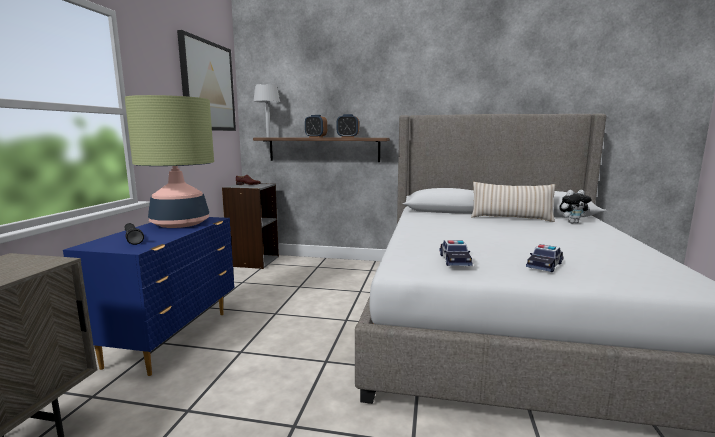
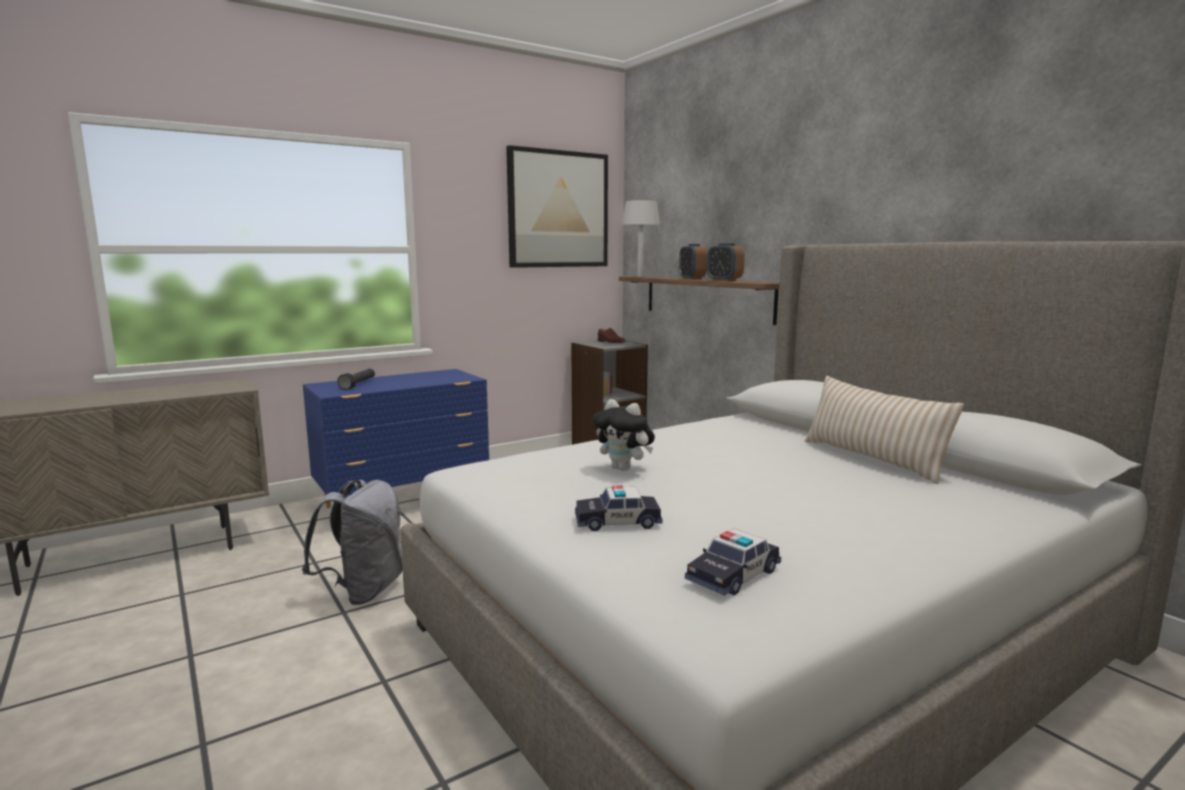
camera: 45 degrees right, 0 degrees up
(180, 223) = (431, 377): table lamp -> none
(276, 405) = (363, 591): none -> grey backpack
(454, 260) = (527, 478): toy car -> toy car (733, 575)
(572, 222) = (972, 495): plush toy -> plush toy (624, 469)

